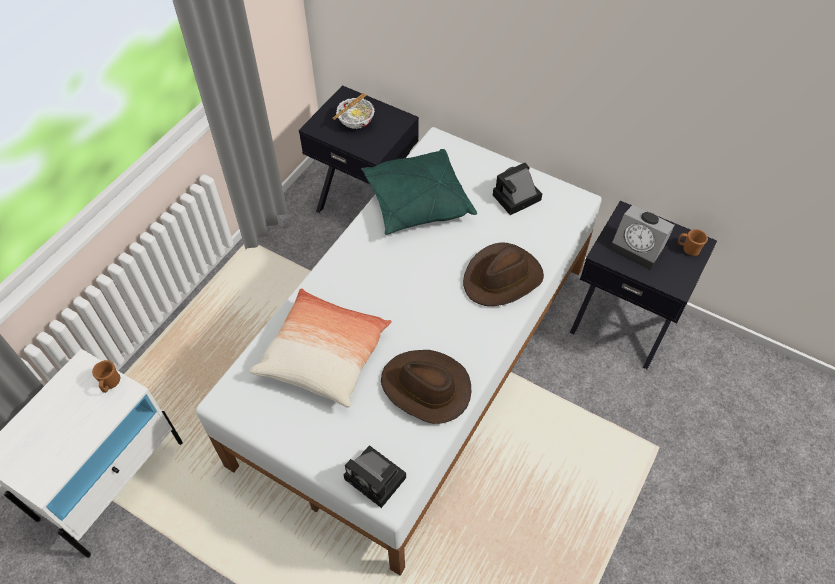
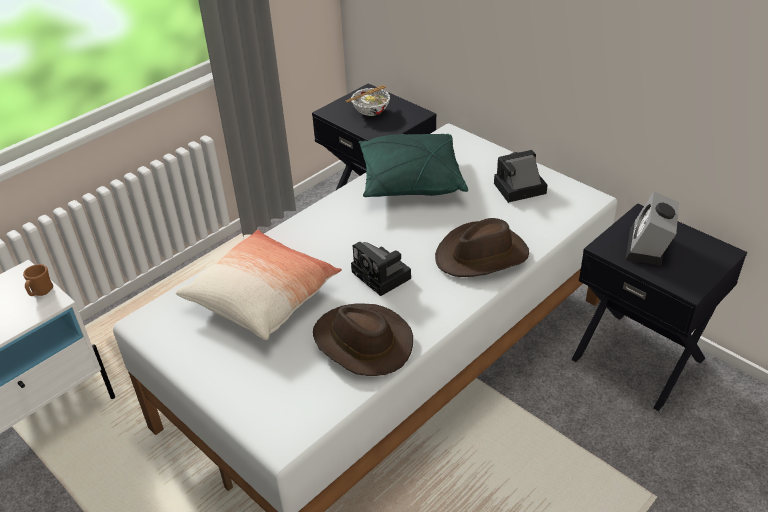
camera: 15 degrees right, 15 degrees down
(377, 479) = (276, 420): camera -> camera (383, 276)
(639, 248) = (648, 248): alarm clock -> alarm clock turned 60 degrees clockwise
(688, 249) = (709, 255): brown mug -> none

